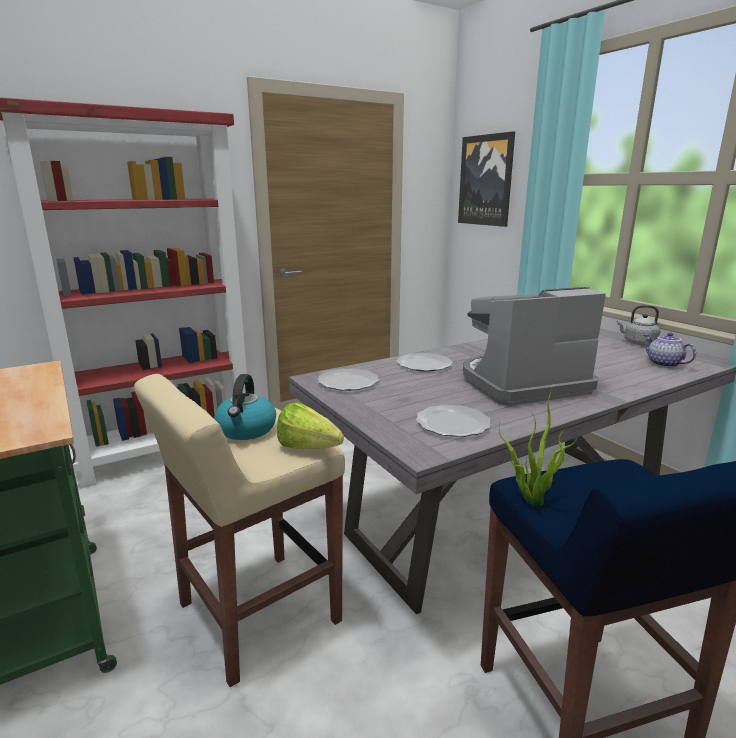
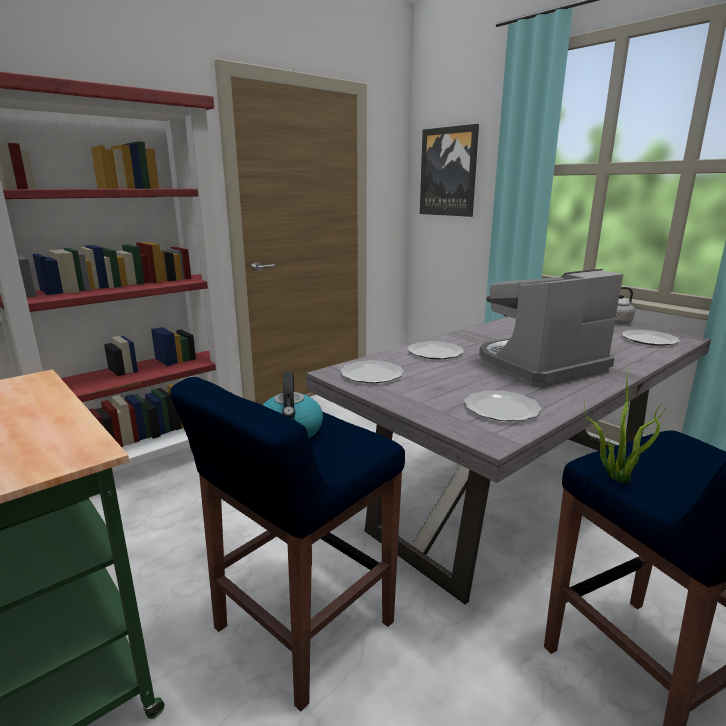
camera: 10 degrees left, 0 degrees up
(256, 614) = (301, 627): beige stool -> blue stool
(312, 450) = (373, 447): lettuce -> none
(663, 364) = (649, 340): teapot -> plate

